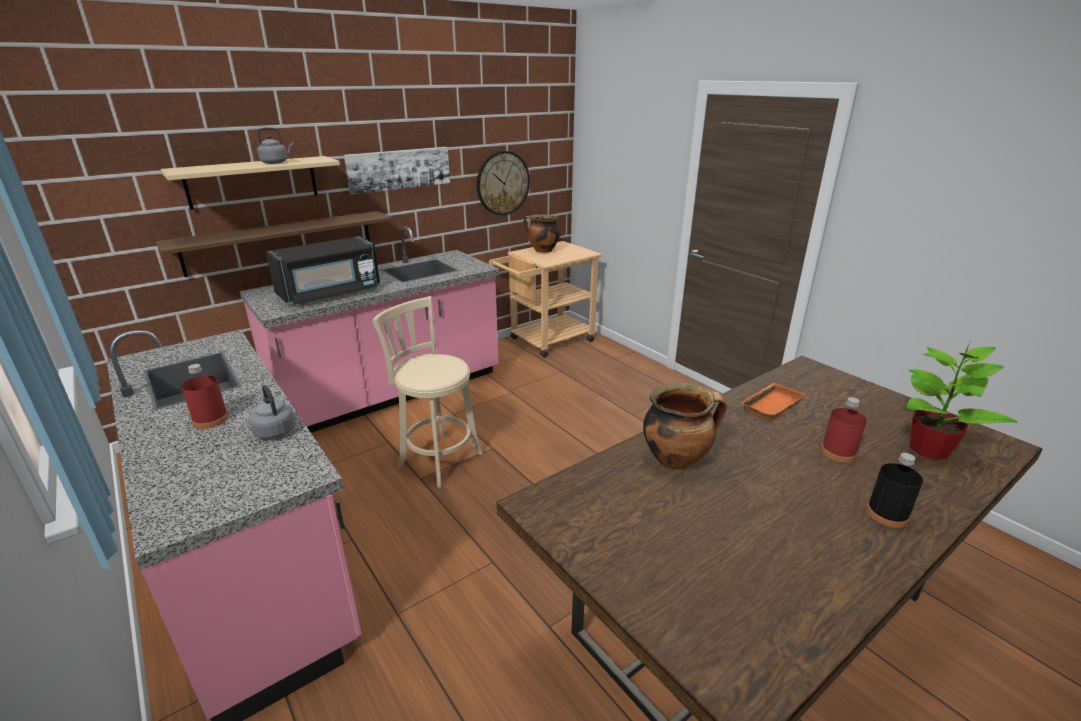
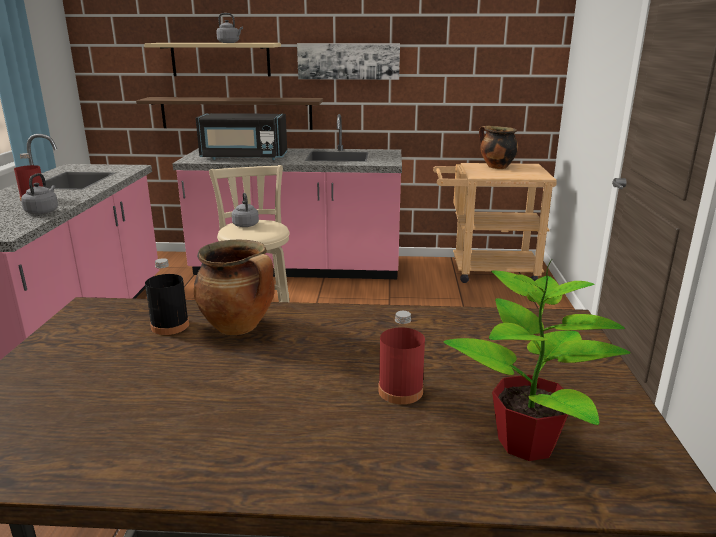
camera: 40 degrees right, 5 degrees down
(421, 367) = (245, 224): none -> grey kettle
(503, 183) = (465, 87): wall clock -> none
(770, 405) = (430, 330): orange tray -> none
(887, 514) = (314, 455): black bottle -> black bottle (170, 326)

